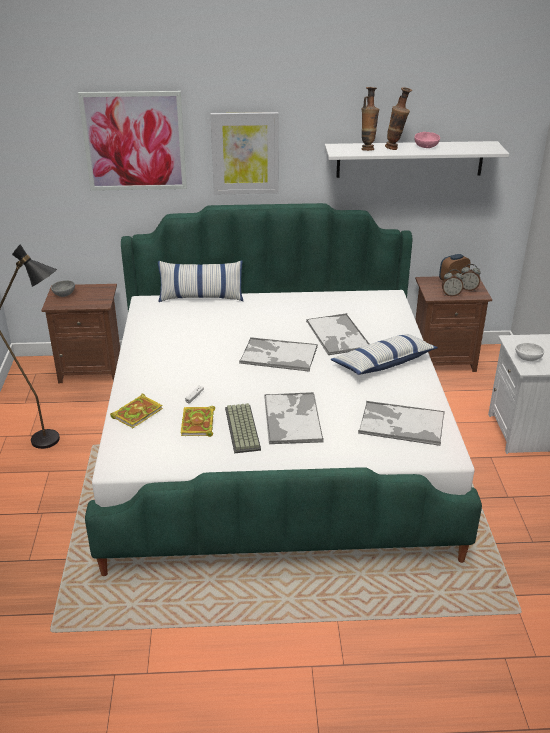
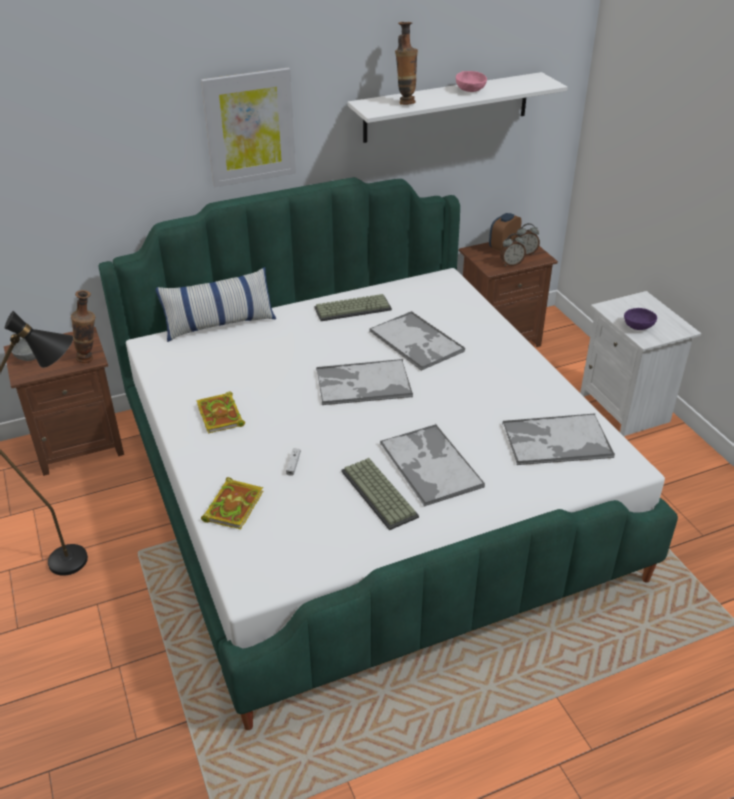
camera: 20 degrees left, 5 degrees up
(134, 141) = (100, 131): picture -> none
(198, 424) = (321, 502): book -> book (221, 416)
(305, 304) = (353, 308): none -> keyboard
(383, 363) = (489, 367): pillow -> none
(395, 149) = (438, 97): vase -> vase (90, 359)
(527, 358) = (637, 326): white bowl -> purple bowl

